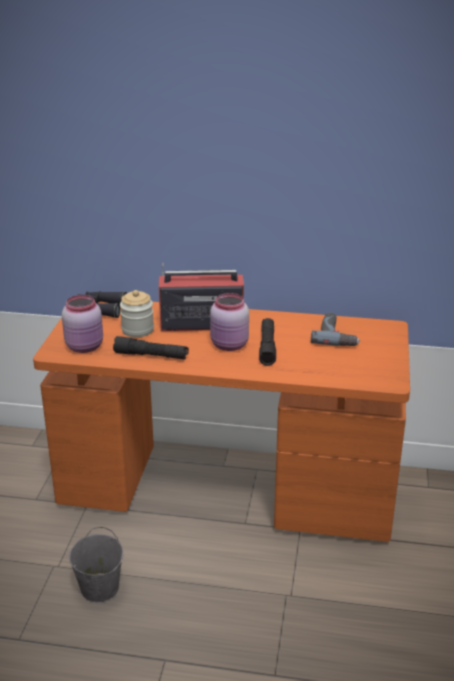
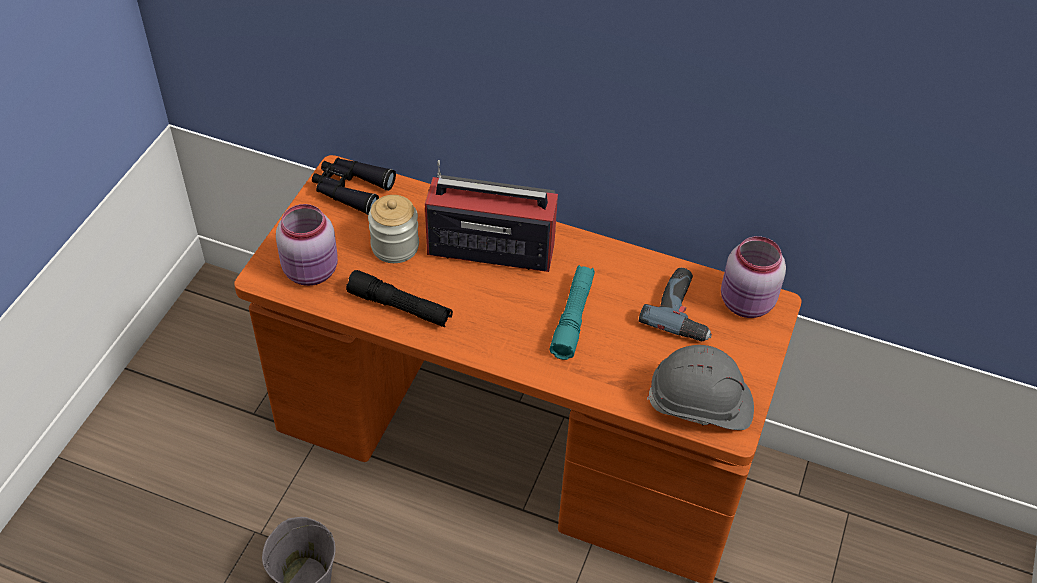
camera: 10 degrees right, 20 degrees up
(229, 345) = (519, 305): pink jar -> pink jar (746, 304)
(267, 347) = (573, 317): black flashlight -> turquoise flashlight
(366, 374) = (701, 404): none -> grey hard hat

